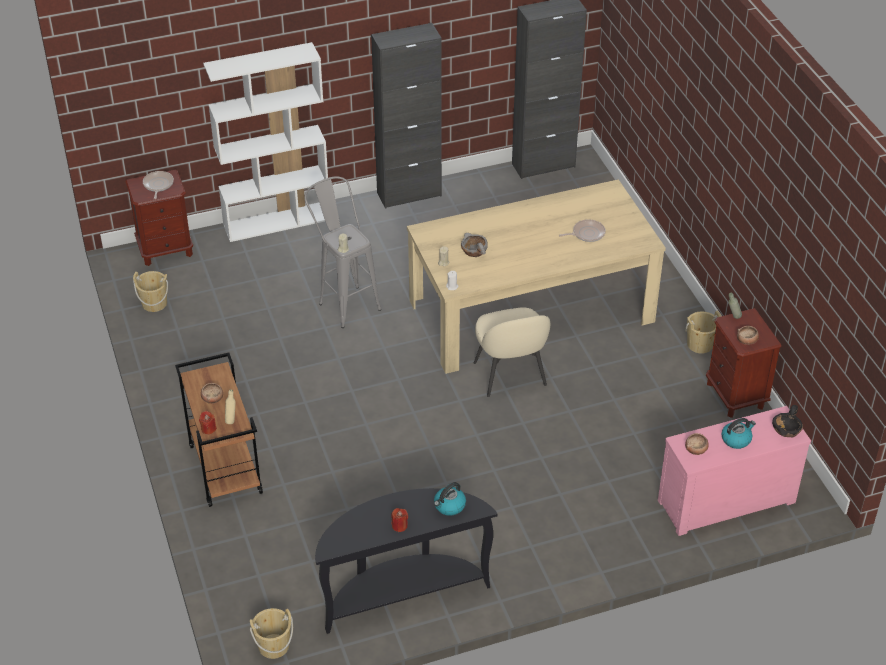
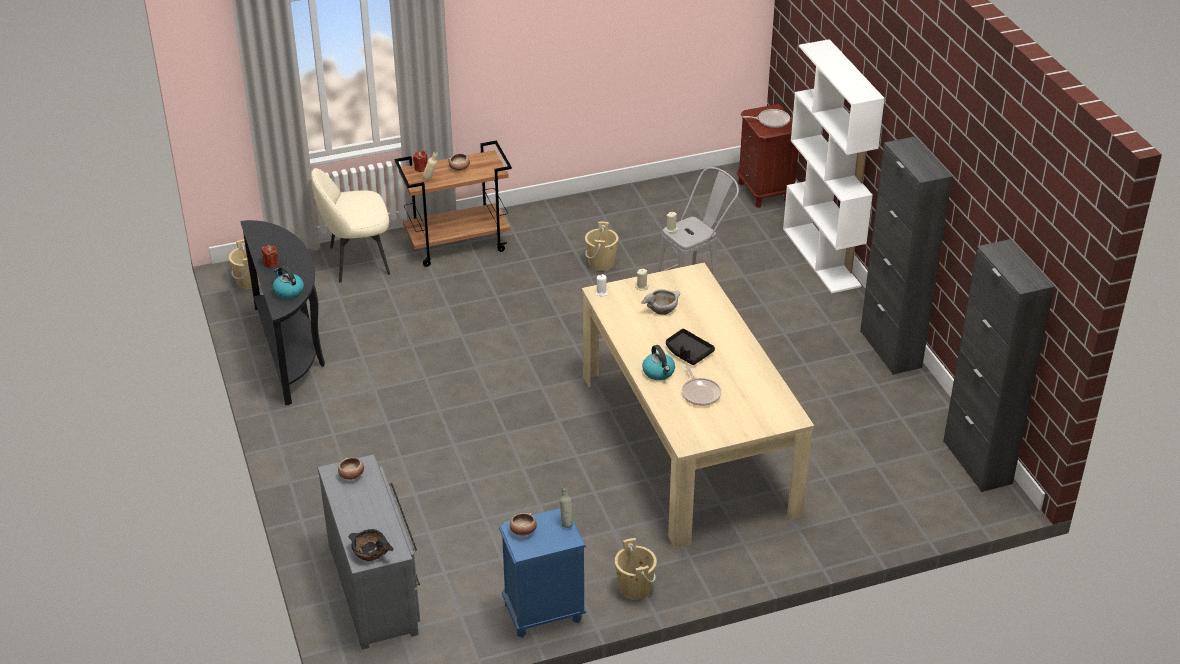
camera: 90 degrees right, 5 degrees down
(154, 303) = (682, 191): beige bucket -> beige bucket (601, 263)
(510, 375) = (579, 424): beige chair -> beige chair (357, 261)
(534, 238) = (688, 352): none -> black tray
(724, 499) = (376, 587): pink dresser -> grey dresser
(735, 395) = (543, 613): brown nightstand -> blue nightstand
(736, 439) = (362, 509): kettle -> kettle (659, 372)

